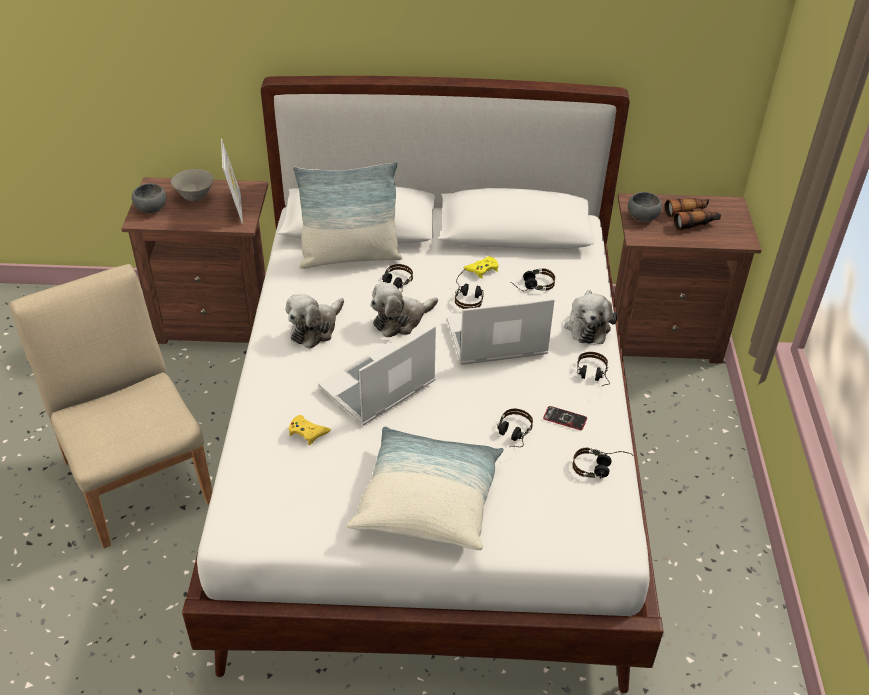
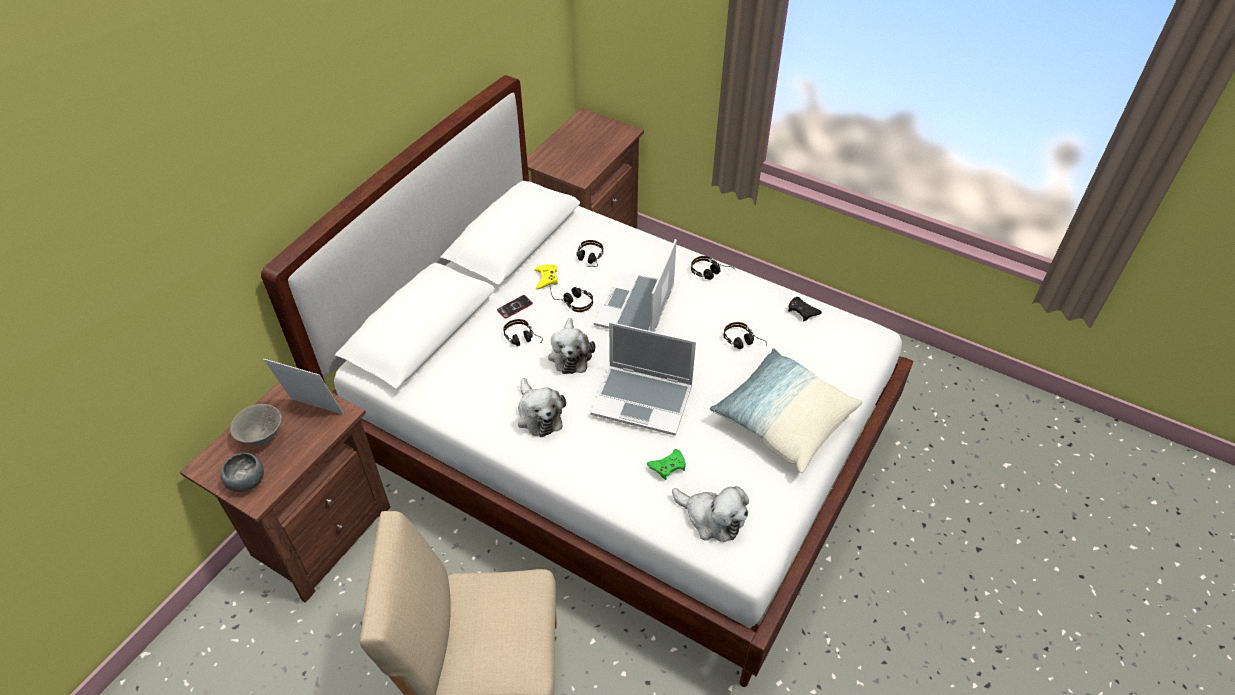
camera: 60 degrees left, 5 degrees up
(307, 432) = (668, 466): yellow game controller -> green game controller
(350, 257) = (460, 354): pillow -> none
(377, 387) = (643, 400): laptop -> laptop turned 60 degrees counterclockwise
(565, 418) = (744, 307): phone -> phone (515, 307)
(587, 325) = (656, 251): plush toy -> plush toy (712, 518)
(601, 468) = (802, 311): headphones -> black game controller
(642, 218) = (561, 166): grey bowl -> none
(692, 219) = (584, 143): binoculars -> none

